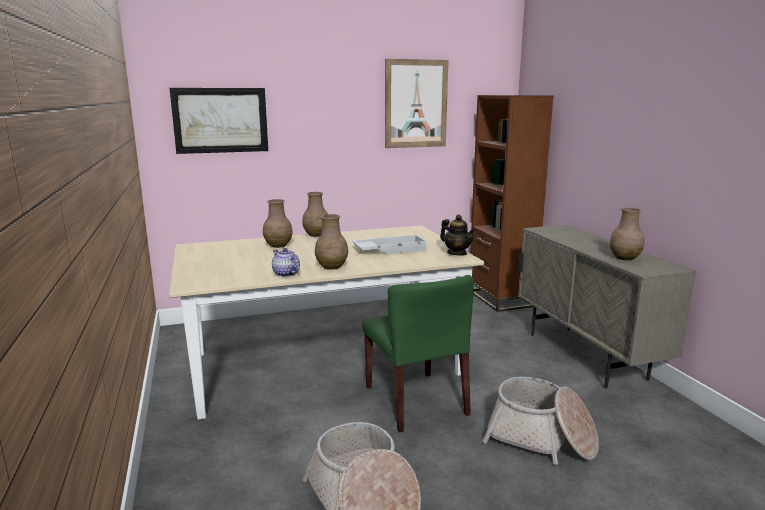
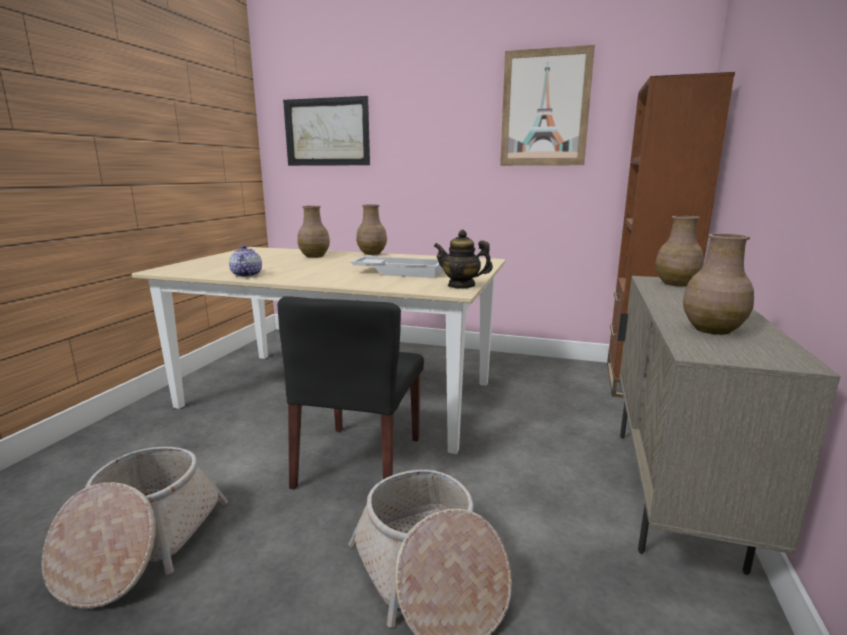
camera: 35 degrees right, 0 degrees up
(332, 267) = (299, 276): brown vase -> brown vase (676, 284)
(416, 400) = (359, 462): green chair -> black chair
(457, 253) = (461, 285): teapot -> teapot turned 120 degrees clockwise

